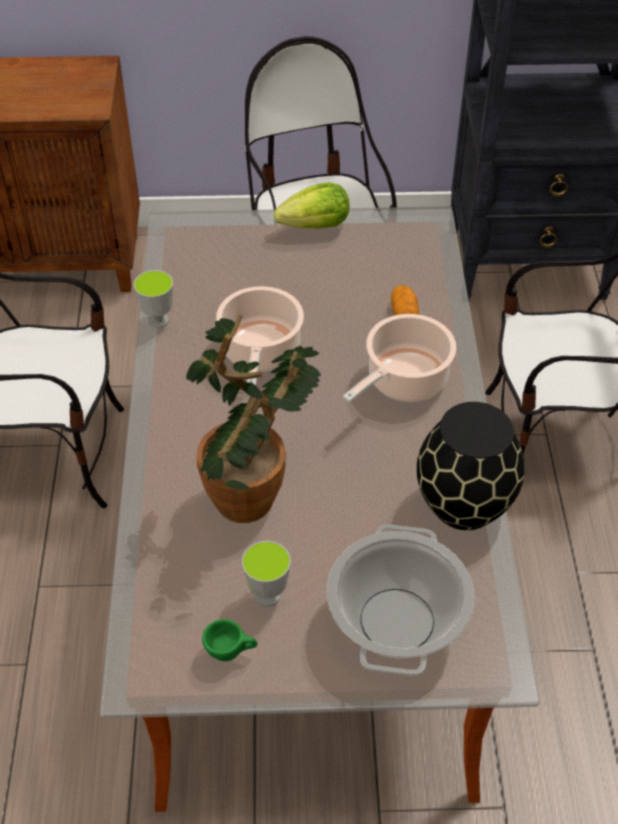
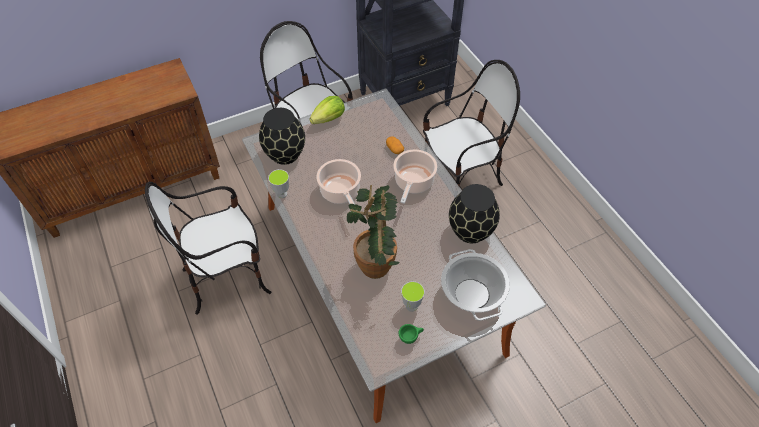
camera: 25 degrees left, 5 degrees up
(205, 260) = (285, 154): none -> black vase

